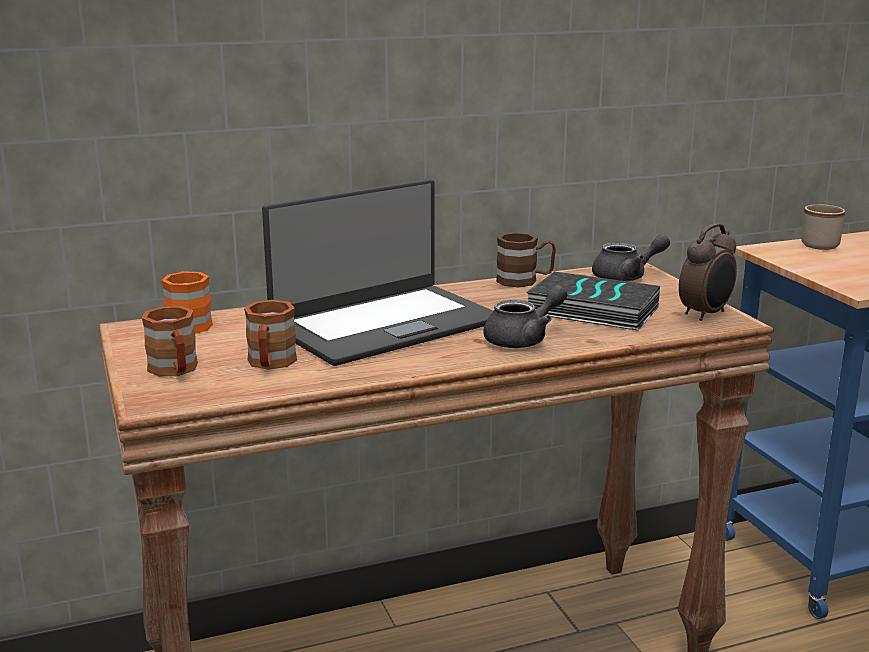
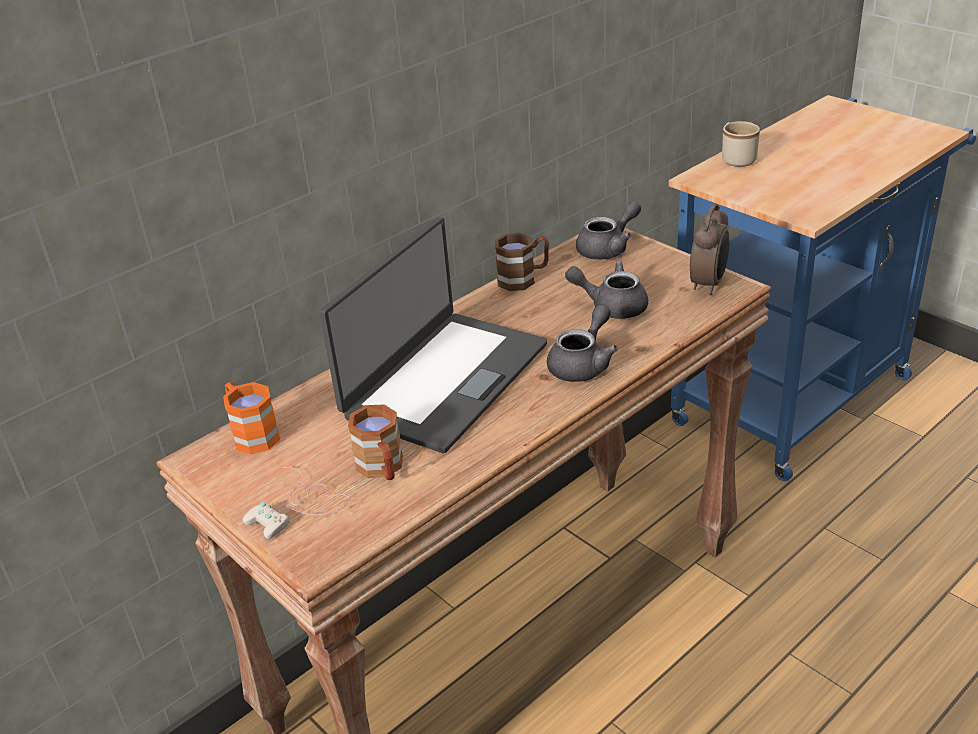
camera: 20 degrees left, 15 degrees up
(175, 371) = (299, 507): brown mug -> white game controller
(591, 310) = (611, 306): book -> grey teapot

